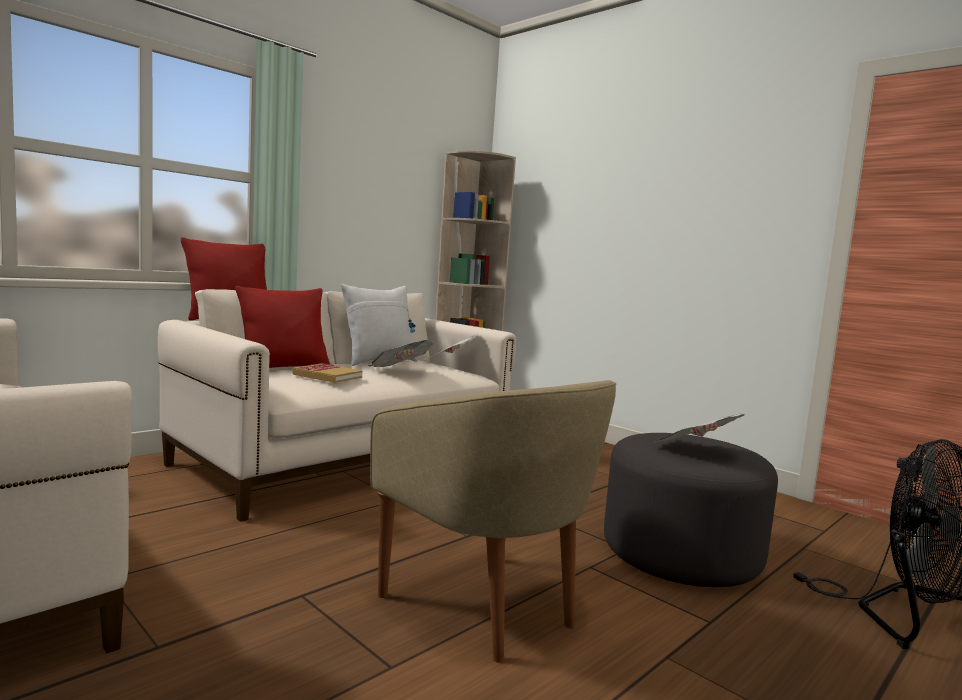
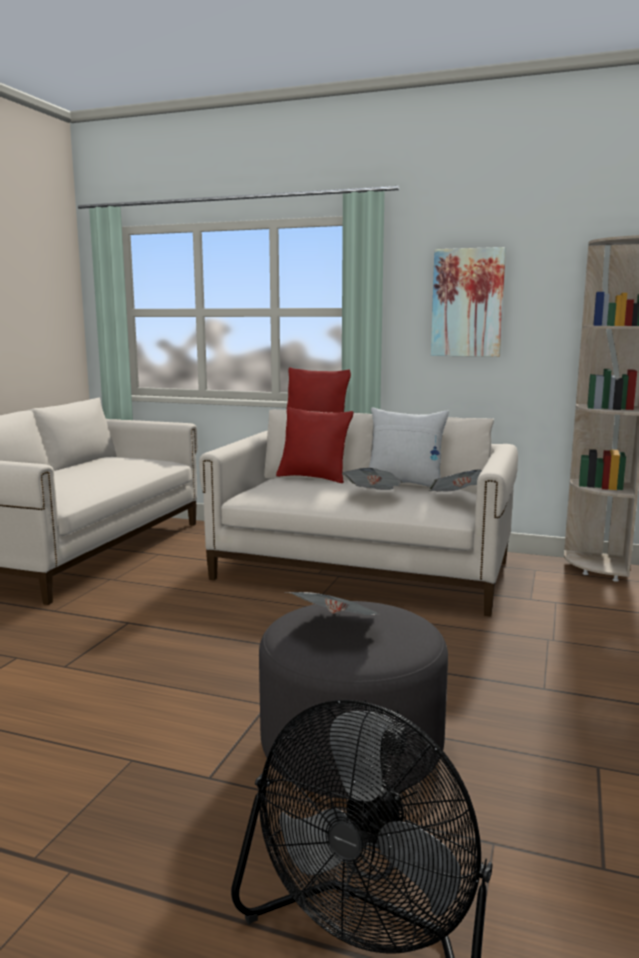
camera: 65 degrees right, 5 degrees up
(327, 376) = (306, 488): book -> none
(360, 186) = (467, 303): none -> picture
(485, 607) = (156, 677): beige armchair -> none

